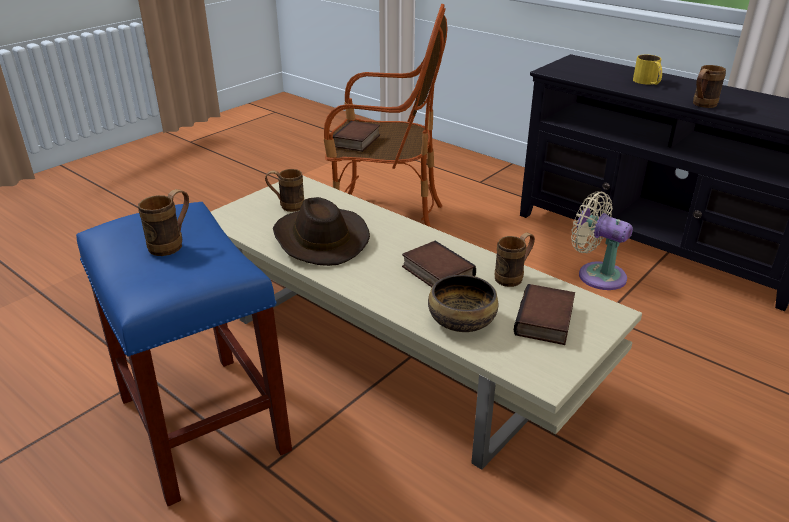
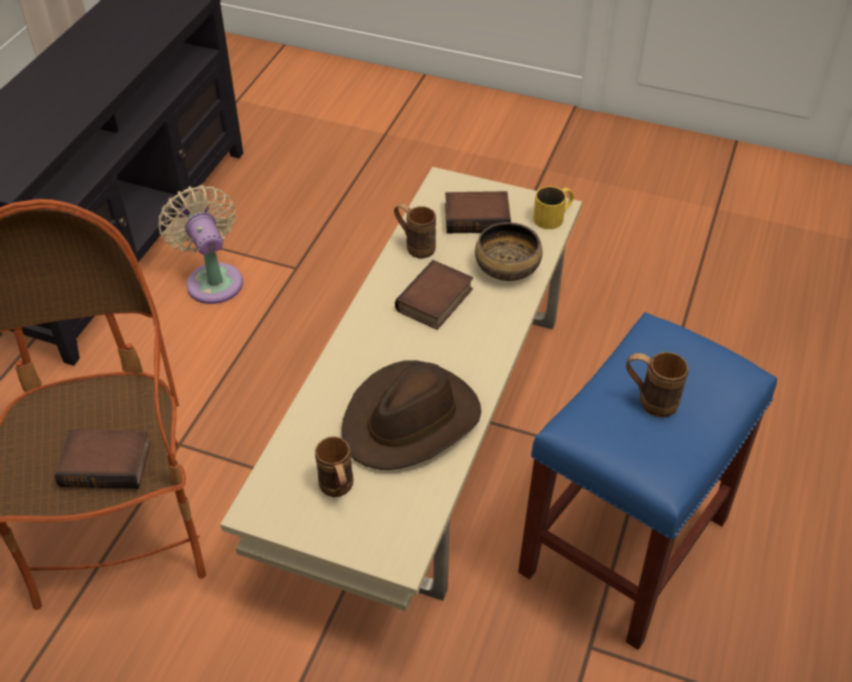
camera: 110 degrees left, 15 degrees up
(597, 274) = (213, 279): beige fan -> beige fan turned 135 degrees clockwise
(648, 82) = (49, 100): yellow mug -> yellow mug (554, 216)
(701, 105) = (132, 63): brown mug -> none

